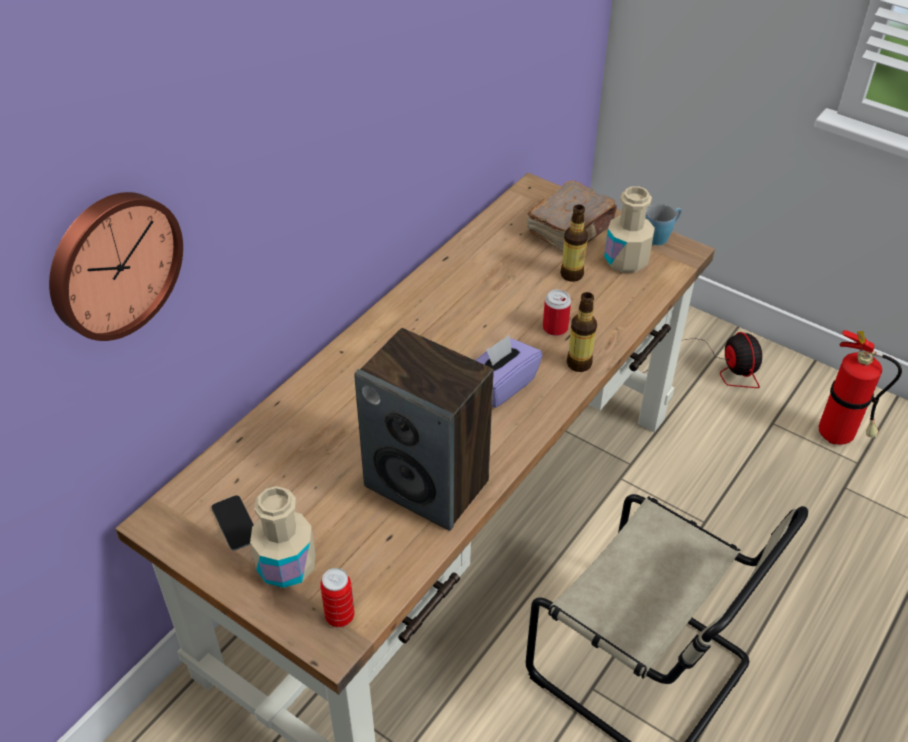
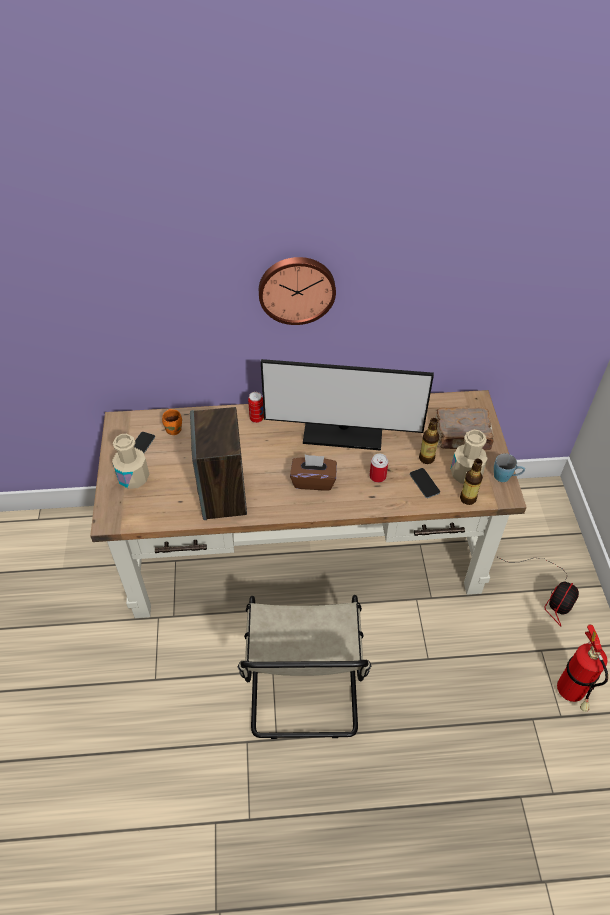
camera: 50 degrees right, 5 degrees up
(112, 264) = (126, 291): wall clock -> wall clock (296, 289)
(251, 467) = (174, 429): none -> orange mug
(340, 616) = (123, 513): can -> can (256, 418)
(456, 315) = (343, 433): none -> monitor
(501, 385) = (313, 481): purple tissue box -> brown tissue box
(579, 363) = (362, 502): bottle -> bottle (468, 498)
(605, 298) = (424, 483): none -> phone

